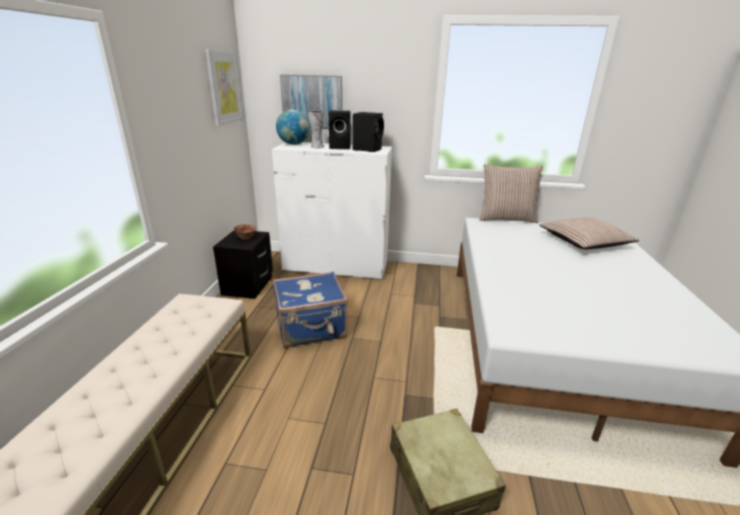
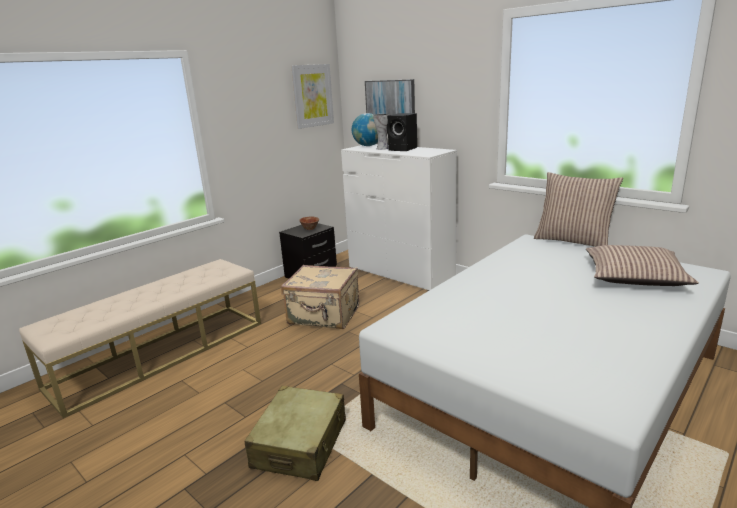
camera: 35 degrees right, 5 degrees down
(311, 328) = (324, 316): blue suitcase -> beige suitcase
(368, 149) = (423, 152): black speaker -> none

